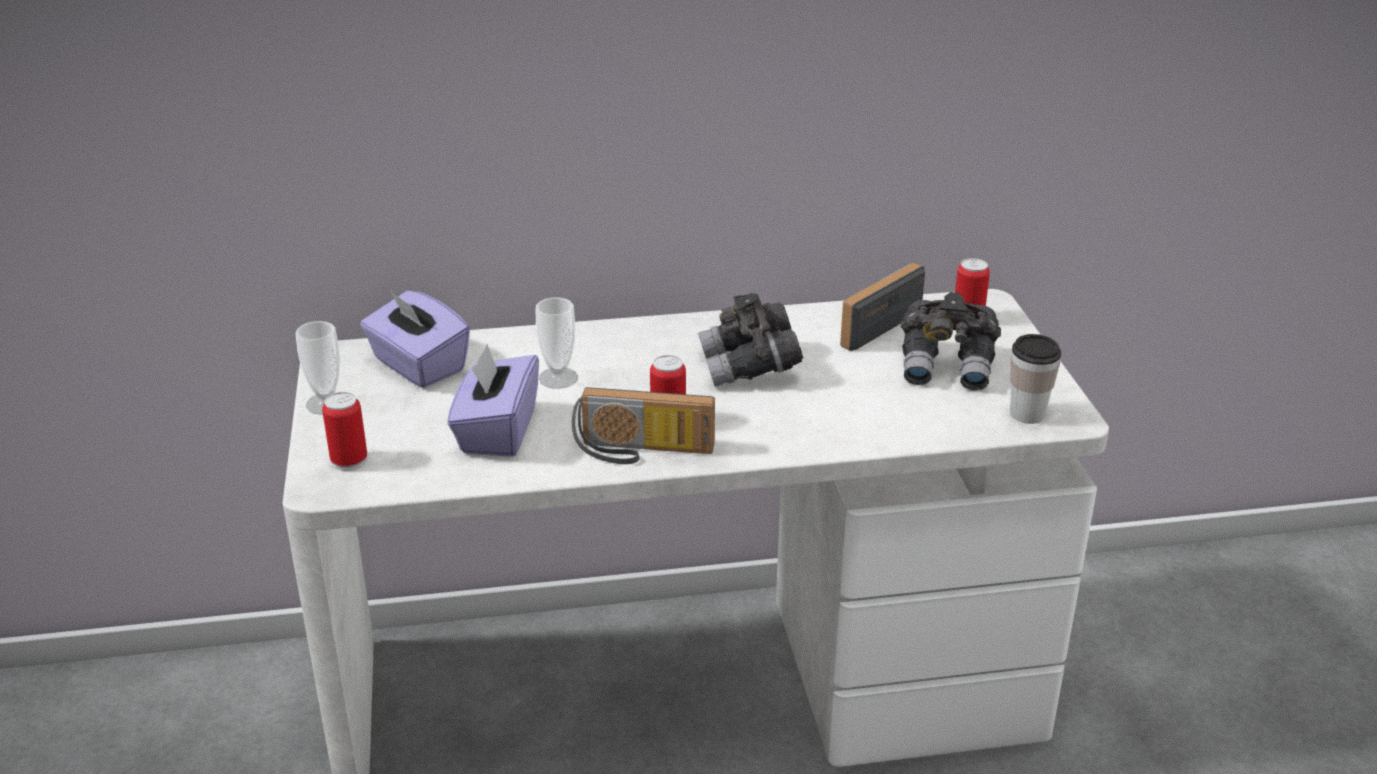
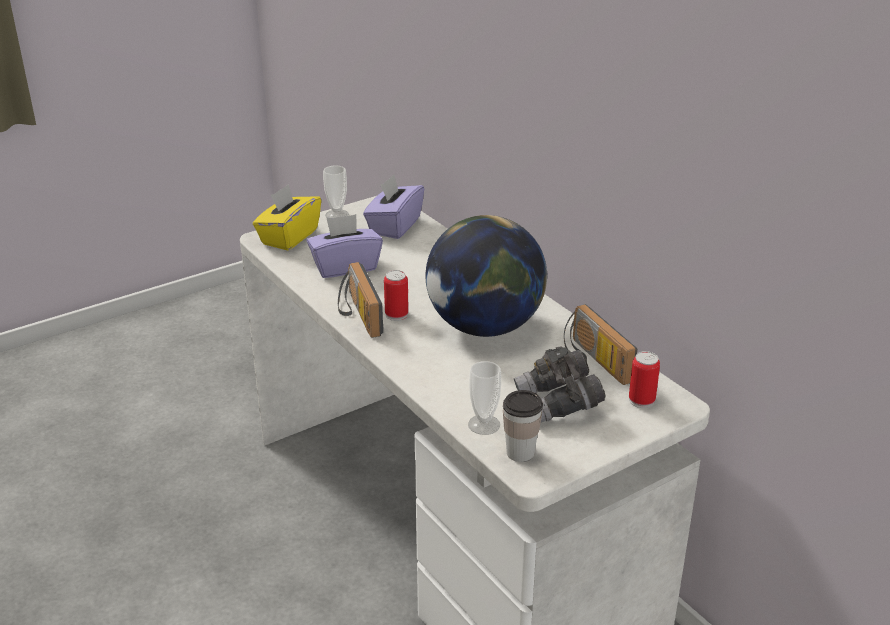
camera: 65 degrees right, 0 degrees up
(349, 460) = (289, 237): can -> yellow tissue box
(558, 378) = (416, 268): cup -> cup (484, 424)
(750, 368) = (484, 327): grey binoculars -> globe
(874, 323) = (592, 361): radio -> radio turned 135 degrees counterclockwise

